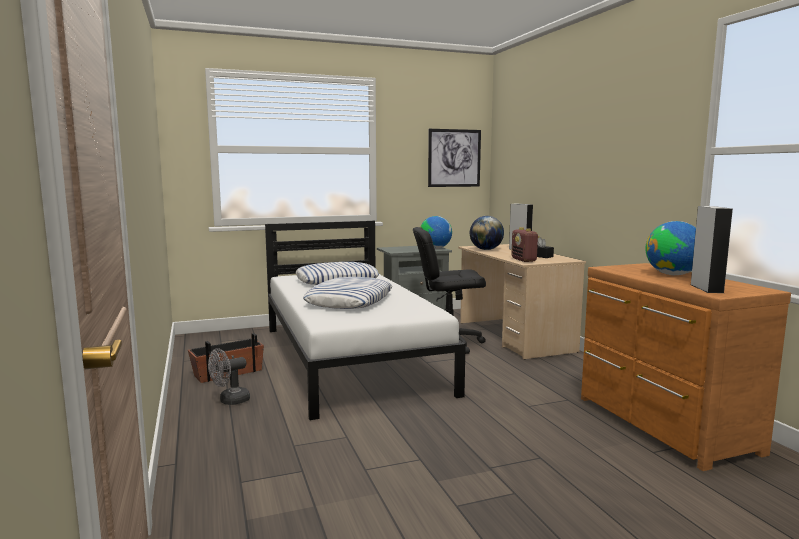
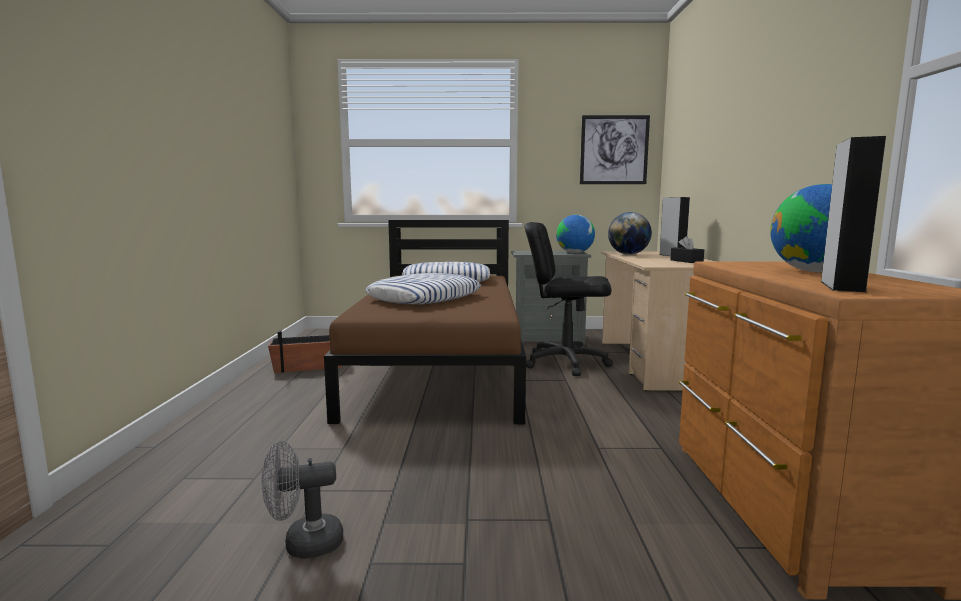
camera: 20 degrees right, 0 degrees up
(230, 401) = (277, 393): grey fan -> grey fan (304, 544)
(350, 358) = (441, 366): white bed -> brown bed
(524, 260) = (656, 263): radio -> none

